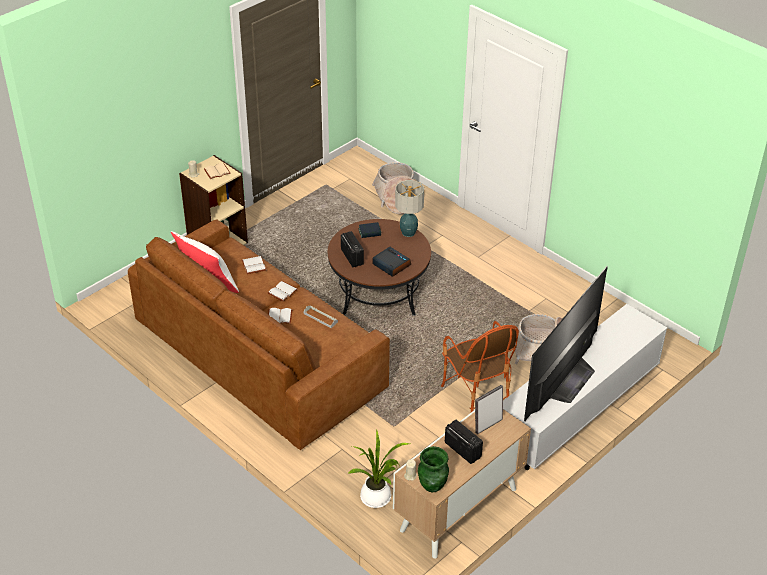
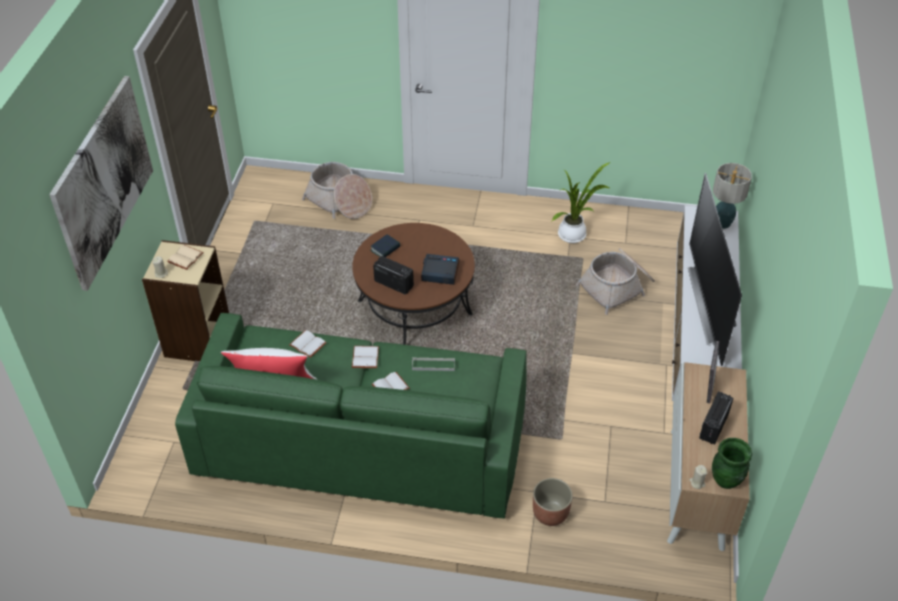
camera: 35 degrees left, 5 degrees up
(160, 85) = (103, 181): none -> picture
(259, 355) = (361, 440): brown sofa -> green sofa
(337, 466) = (550, 513): none -> planter
(378, 498) = (618, 522): potted plant -> potted plant (574, 234)
(408, 232) = (422, 231): table lamp -> table lamp (722, 223)
(462, 449) = (713, 427): radio -> radio turned 75 degrees counterclockwise
(477, 396) = (604, 365): armchair -> none

